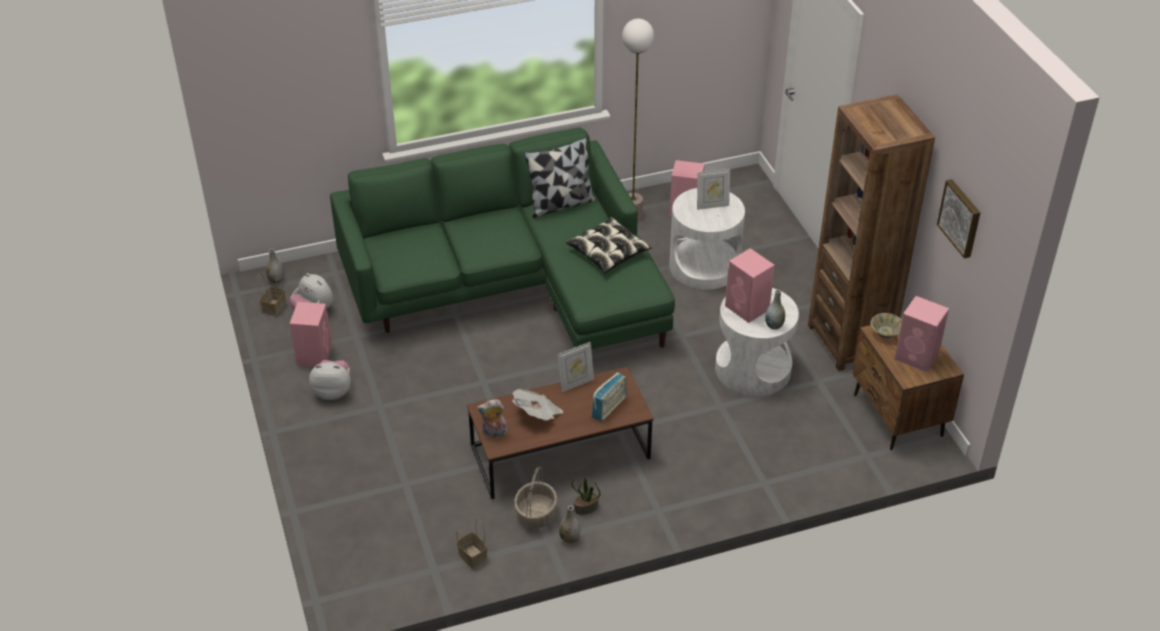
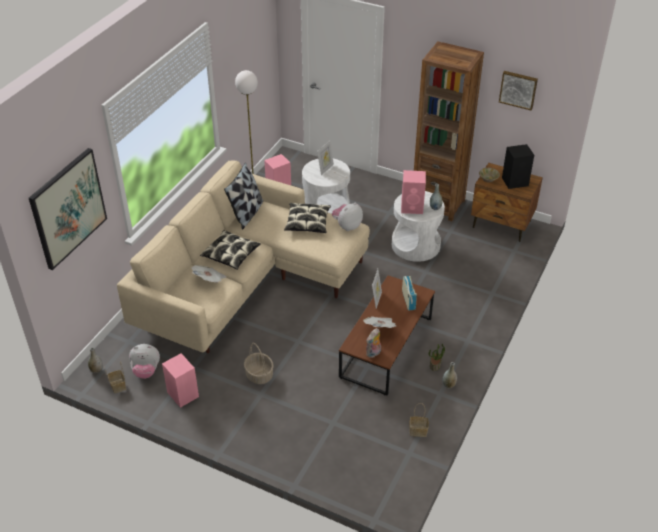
camera: 45 degrees left, 0 degrees up
(284, 71) = (68, 208): none -> picture
(333, 391) = (223, 405): plush toy -> plush toy (347, 226)
(431, 248) = (209, 280): none -> newspaper
(485, 236) = (231, 254): none -> pillow
(513, 288) = (245, 283): green sofa -> beige sofa
(535, 514) = (417, 386): basket -> basket (259, 375)
(917, 357) = (515, 181): pink speaker -> black speaker

